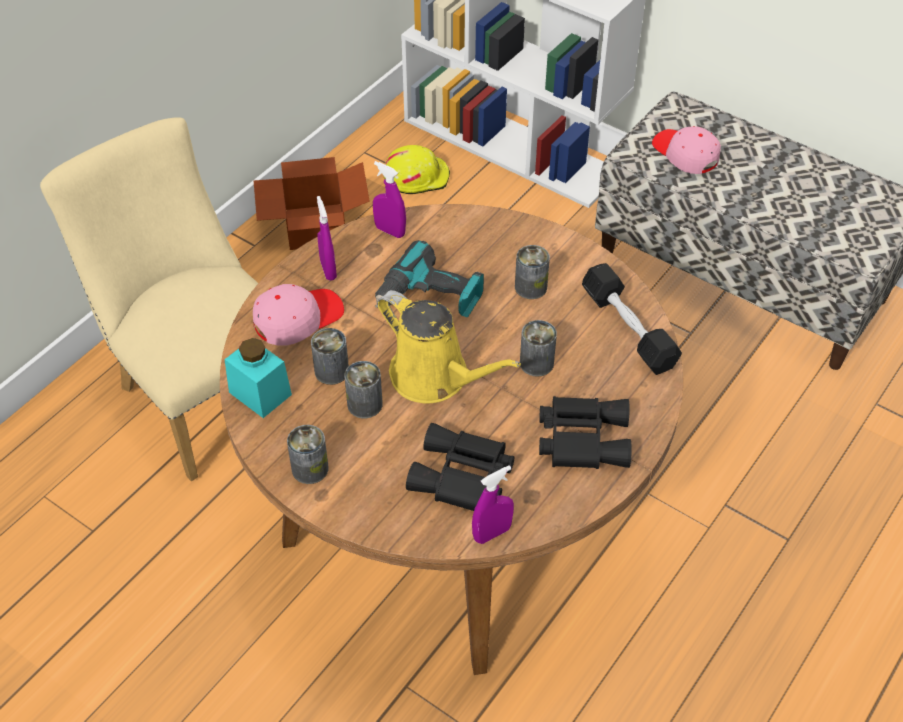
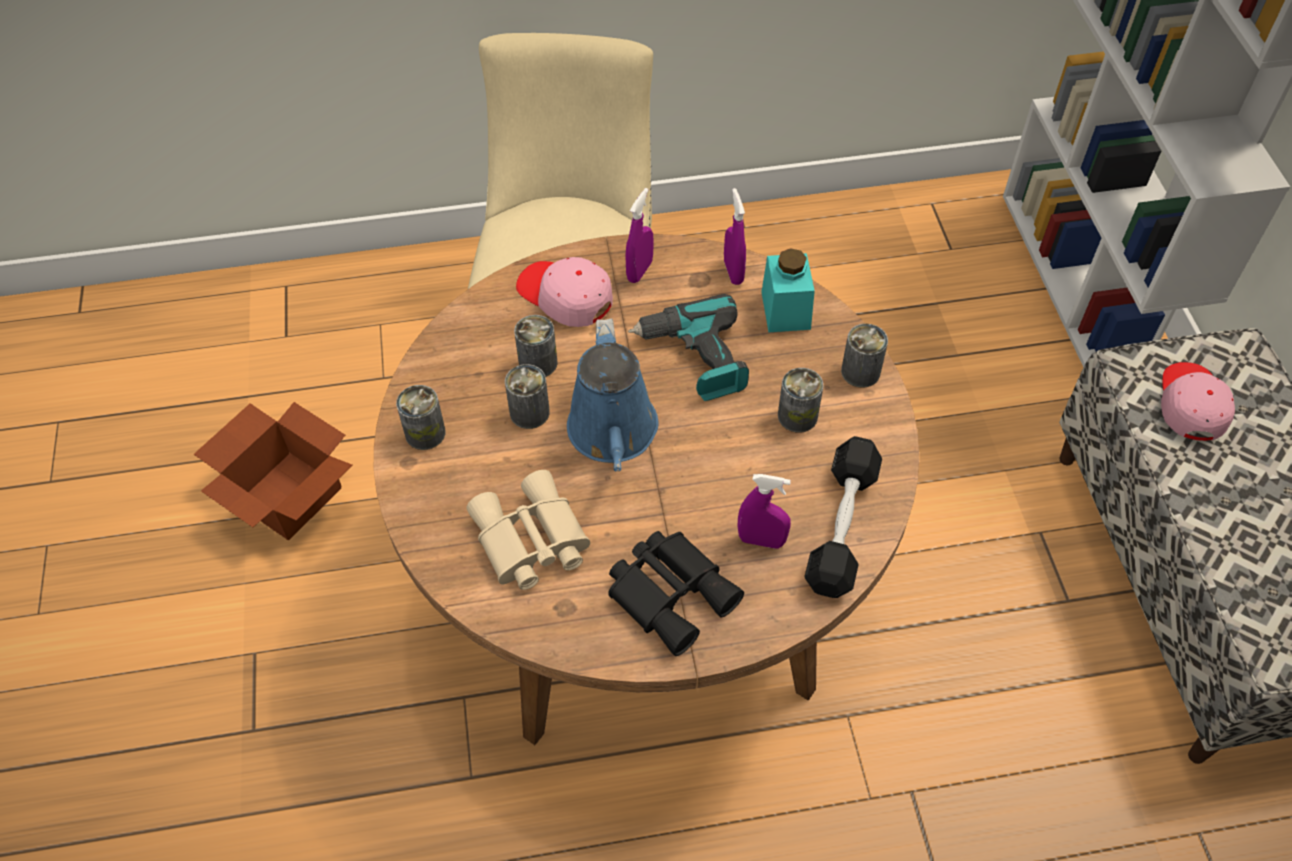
camera: 45 degrees right, 5 degrees up
(260, 393) = (463, 339): turquoise jar -> turquoise jar (785, 310)
(297, 318) = (565, 296): pink cap -> pink cap turned 150 degrees counterclockwise
(313, 226) = (811, 243): cardboard box -> cardboard box (288, 493)
(416, 177) = (955, 258): yellow hard hat -> none
(435, 377) = (613, 434): yellow watering can -> blue watering can
(462, 478) = (529, 542): black binoculars -> beige binoculars
(492, 533) = (494, 610): purple spray bottle -> purple spray bottle (761, 540)
(536, 363) = (716, 491): can -> can (860, 372)

